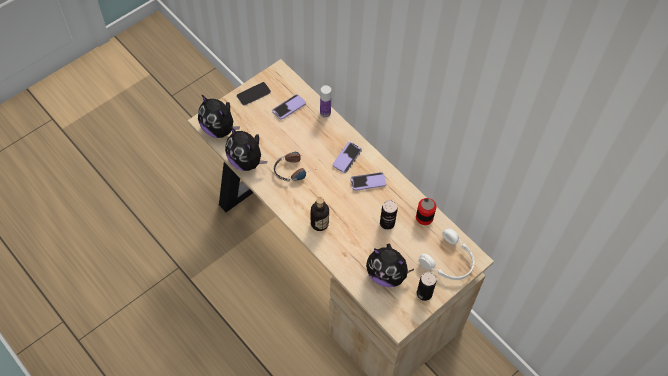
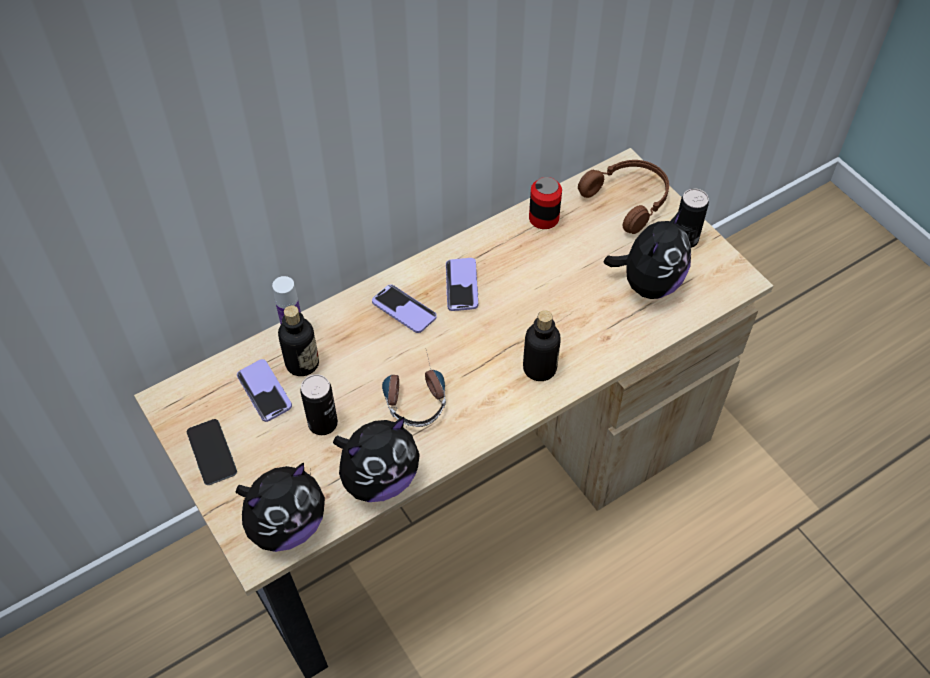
camera: 80 degrees left, 5 degrees down
(307, 120) = (302, 363): none -> bottle
(387, 223) = (549, 269): can -> can (323, 423)
(449, 262) = (629, 199): white headphones -> brown headphones

